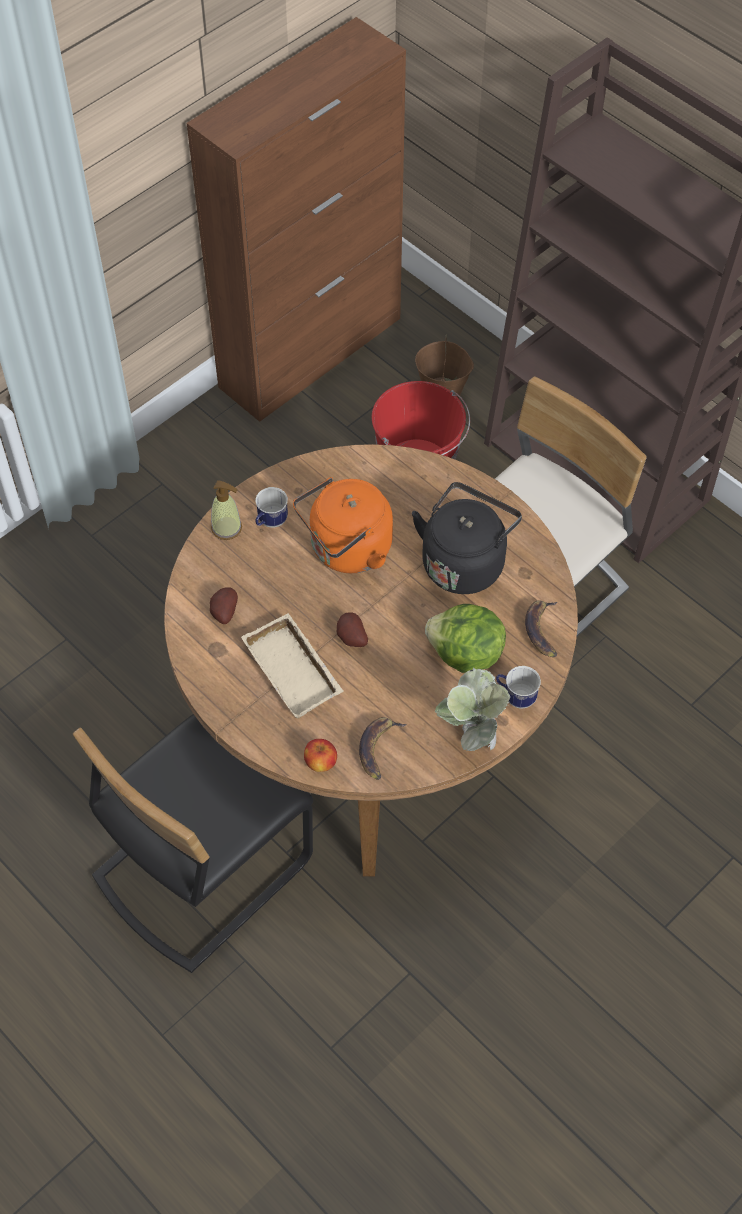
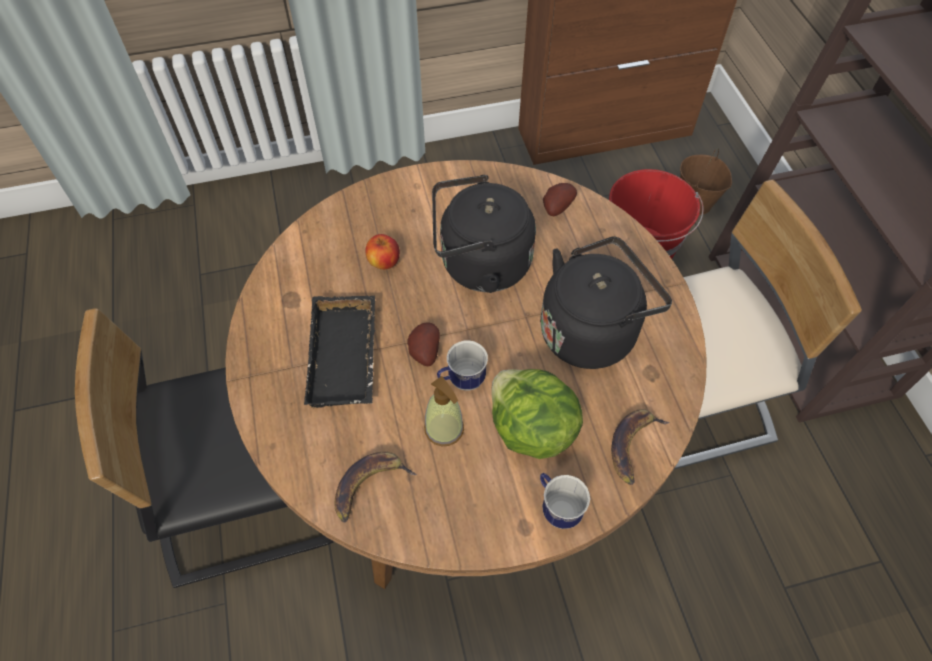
camera: 30 degrees right, 0 degrees up
(223, 612) = (322, 268): potato -> potato (556, 207)
(227, 528) = (383, 195): soap dispenser -> soap dispenser (444, 429)
(270, 522) = (426, 207): mug -> mug (461, 380)
(295, 671) = (347, 358): beige tray -> black tray
(321, 763) = (300, 468): apple -> apple (384, 262)
(347, 550) = (479, 265): orange kettle -> black kettle
(471, 741) = (474, 533): potted plant -> none

